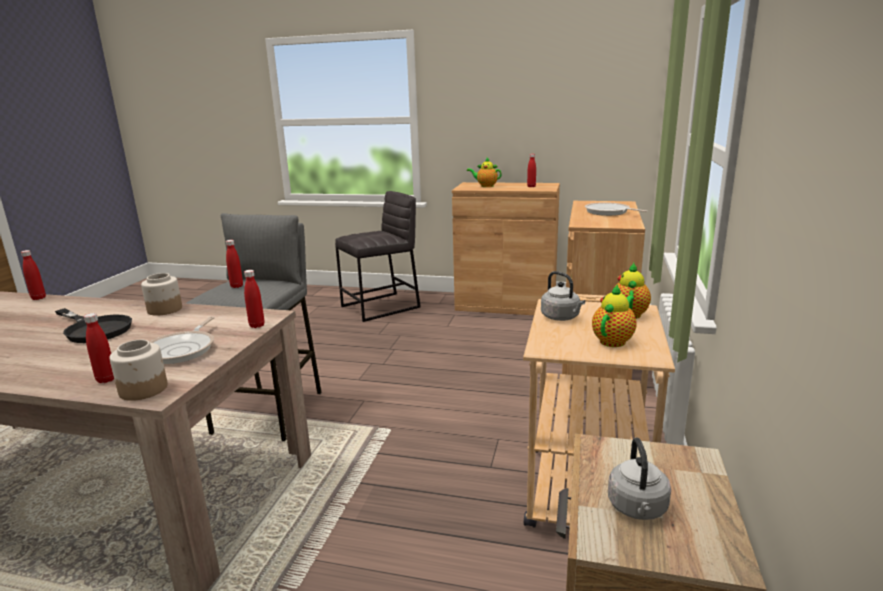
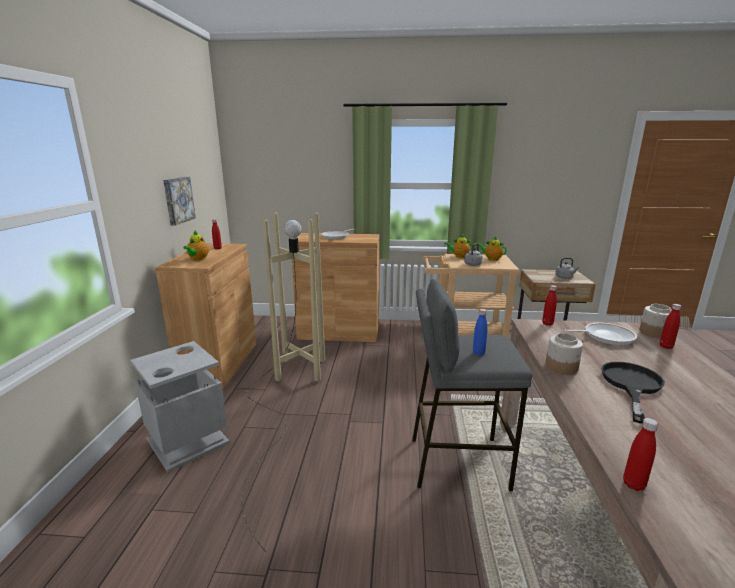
camera: 100 degrees left, 0 degrees up
(236, 286) = (478, 352): red bottle -> blue bottle
(381, 307) = (188, 441): grey stool -> grey trash can
(428, 334) = (285, 397): none -> beige floor lamp
(529, 129) = (178, 200): none -> picture

